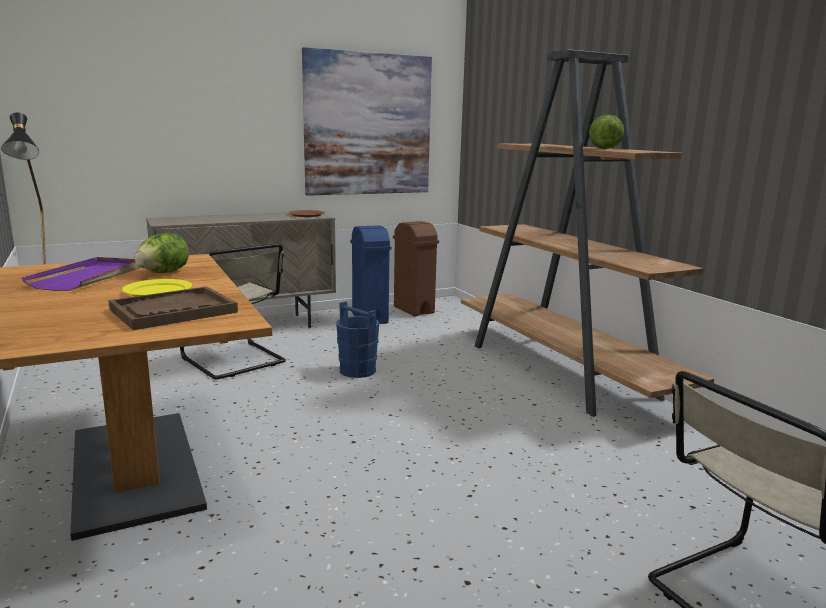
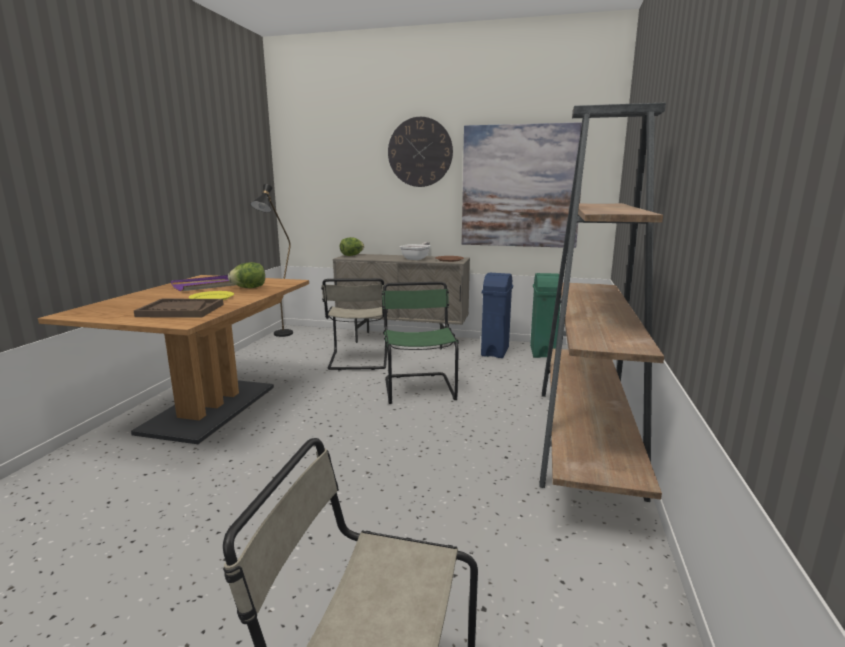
camera: 40 degrees right, 0 degrees up
(245, 76) = (420, 152): none -> wall clock
(264, 216) = (417, 258): none -> frying pan
(357, 370) = (418, 387): blue bucket -> green chair
(414, 310) = (542, 352): brown trash can -> green trash can
(604, 149) = (607, 209): lettuce -> lettuce (352, 255)

